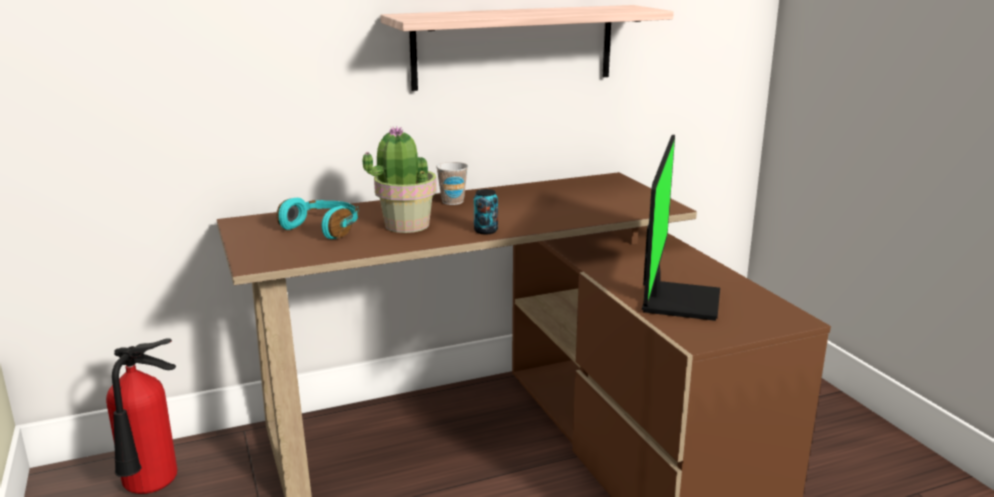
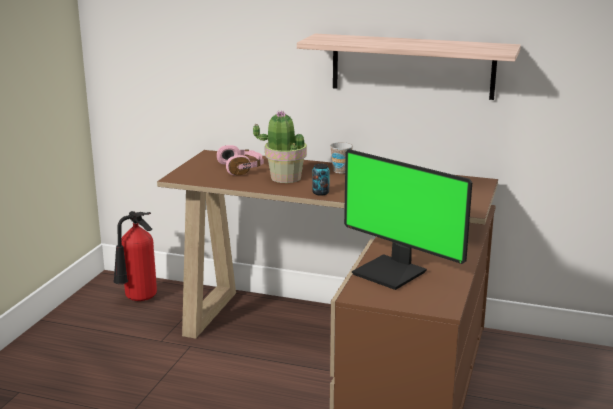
camera: 40 degrees right, 0 degrees up
(324, 228) = (241, 168): turquoise headphones -> pink headphones
(676, 301) = (392, 272): monitor -> monitor turned 75 degrees clockwise

